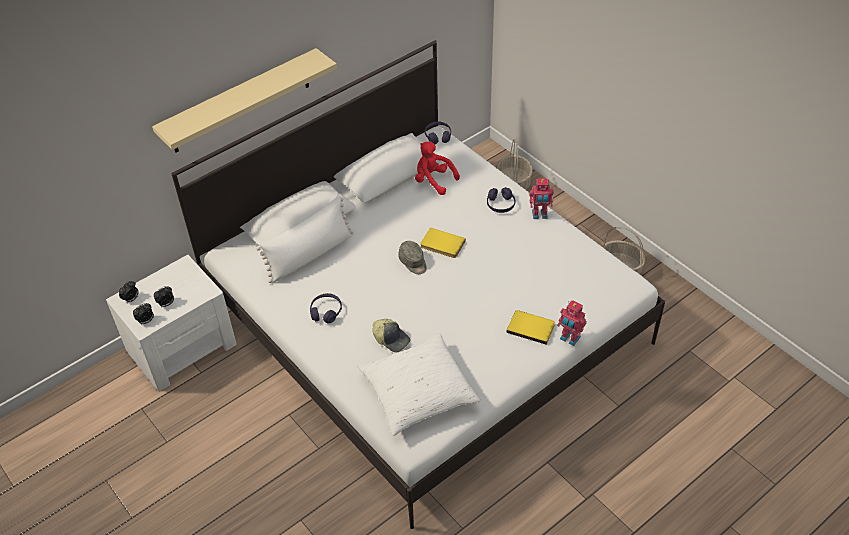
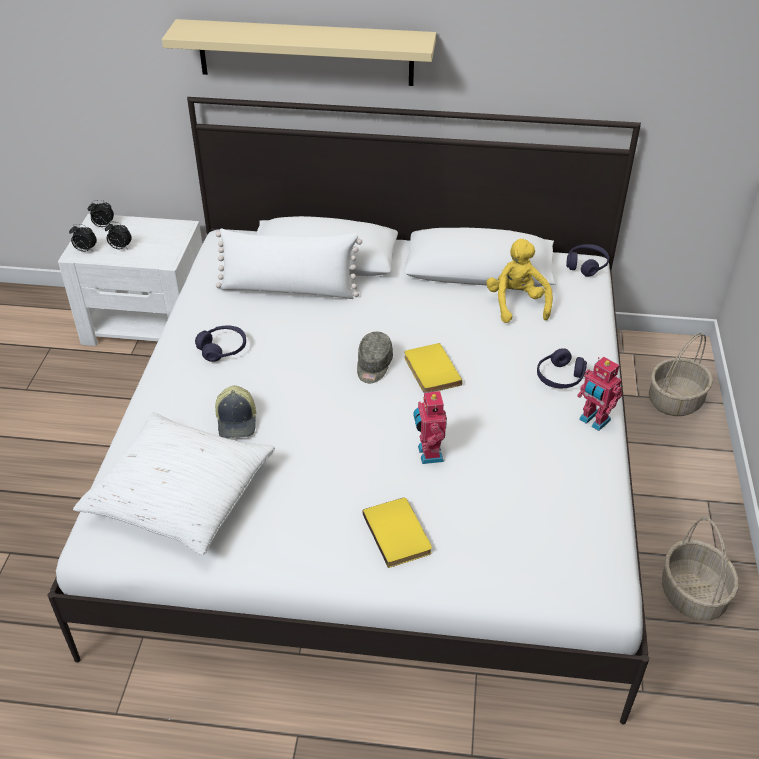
camera: 45 degrees right, 5 degrees down
(433, 181) = (516, 303): red plush toy -> yellow plush toy
(569, 339) = (425, 585): toy robot -> toy robot (428, 454)

